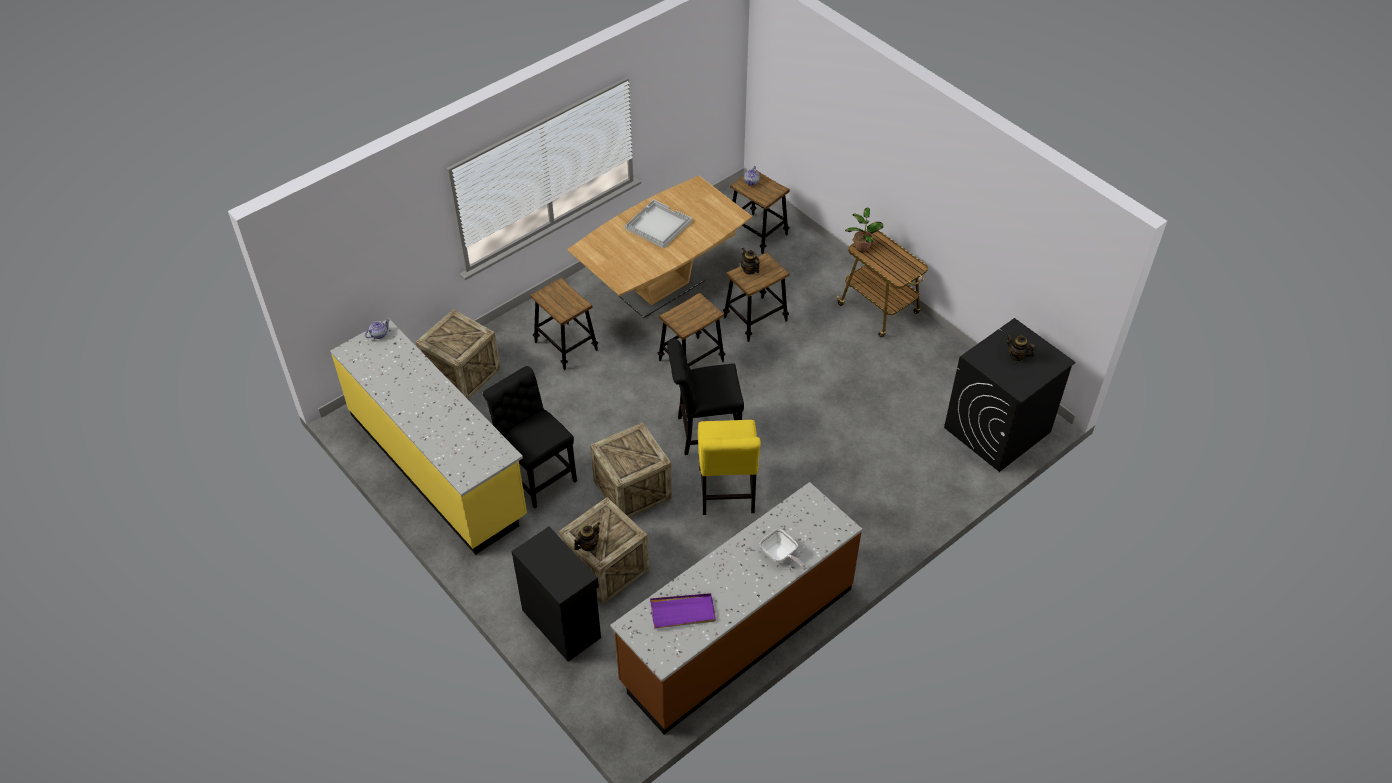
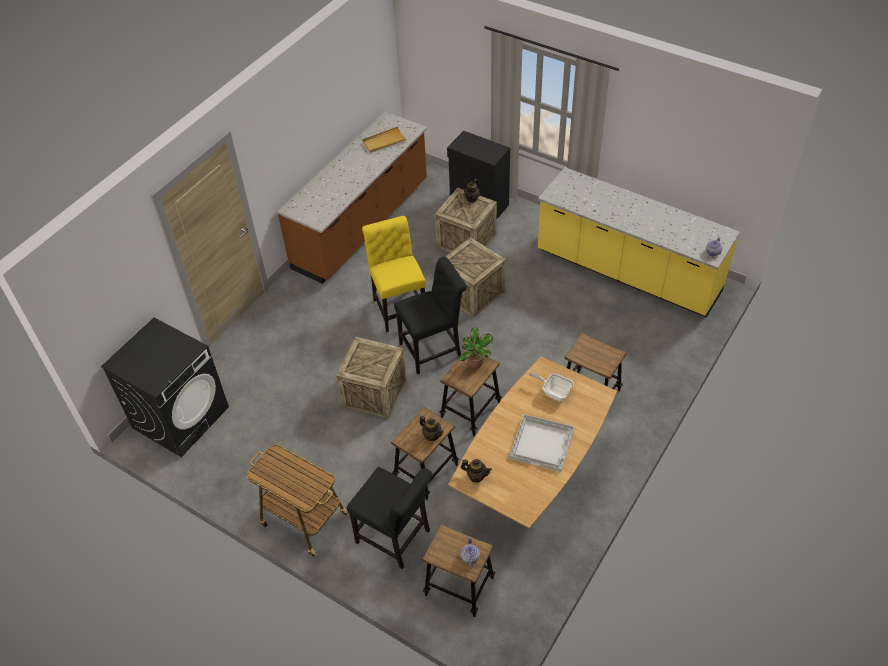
camera: 165 degrees right, 0 degrees up
(462, 373) = (661, 345): crate -> crate (374, 392)
(536, 474) = (550, 285): black chair -> black chair (396, 538)
(683, 612) = (384, 141): purple tray -> beige tray
(780, 556) = (330, 183): frying pan -> frying pan (554, 392)
(861, 247) = (320, 482): potted plant -> potted plant (475, 364)
(1017, 356) = (155, 358): teapot -> teapot (476, 476)

